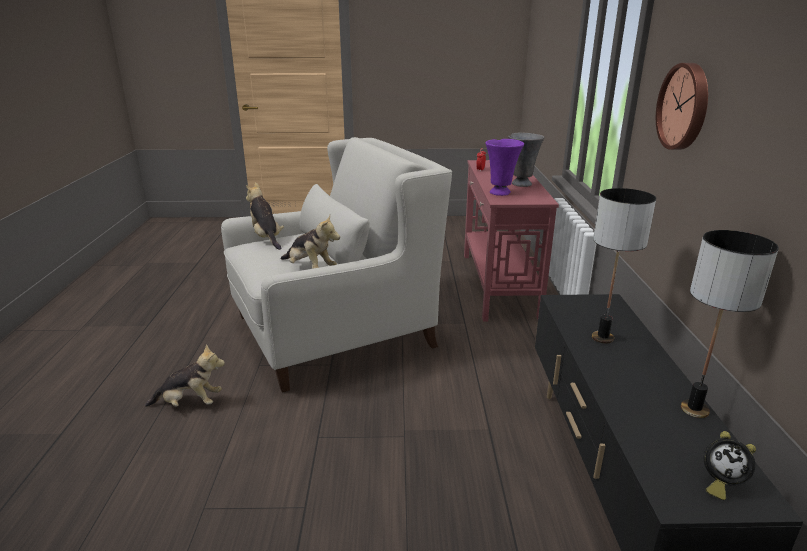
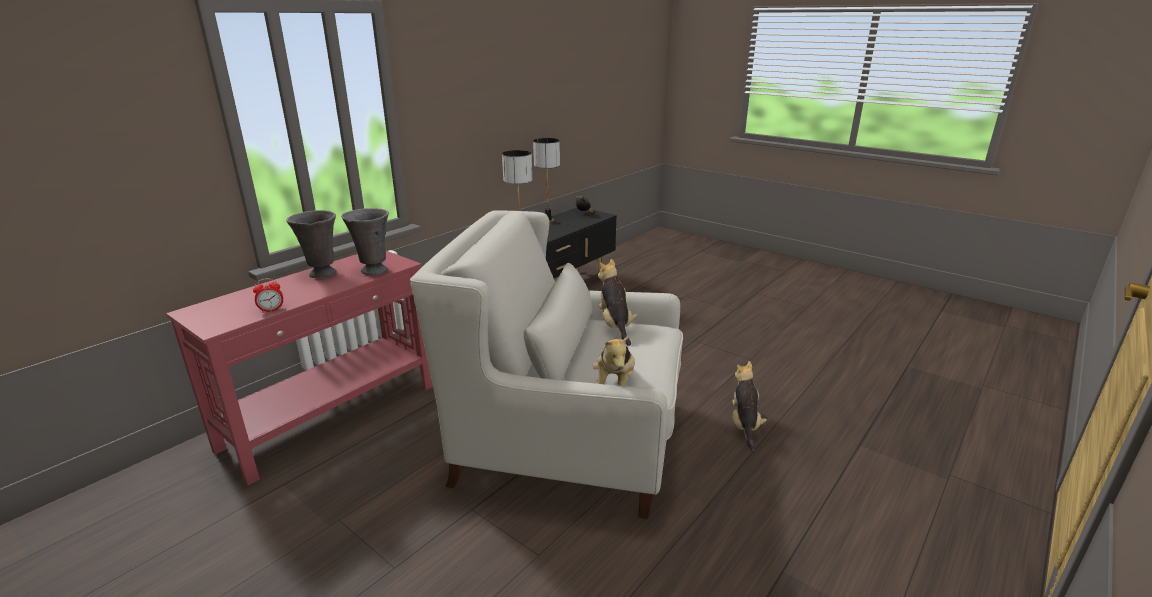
camera: 140 degrees left, 0 degrees up
(190, 403) = (744, 425): plush toy -> plush toy turned 60 degrees clockwise
(501, 192) = (373, 271): purple vase -> grey vase
(685, 107) = (460, 108): wall clock -> none

